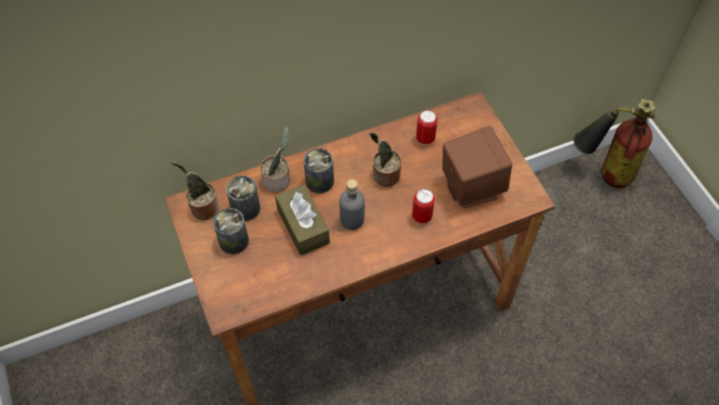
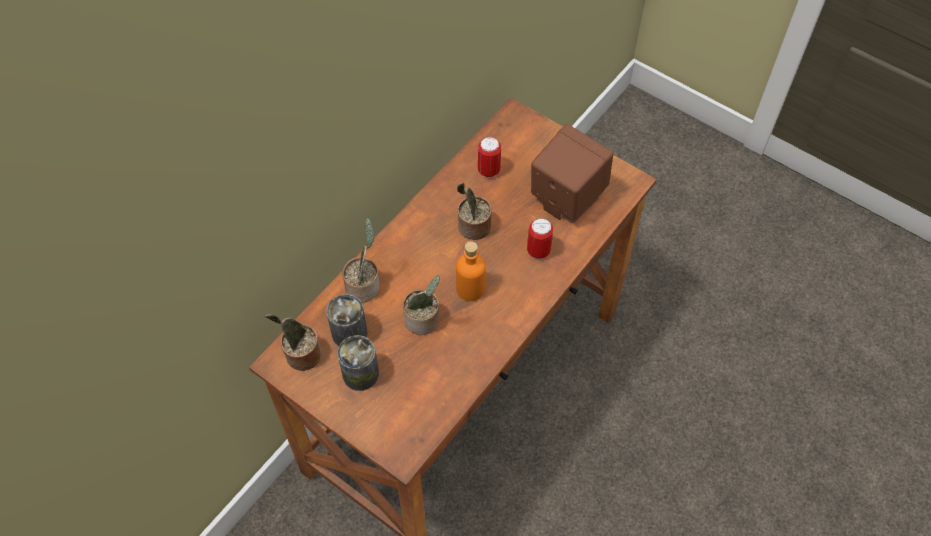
camera: 30 degrees left, 0 degrees up
(303, 226) = (424, 321): brown tissue box -> potted plant
(319, 181) = (409, 266): can -> none
(352, 219) = (470, 289): grey bottle -> orange bottle
(602, 173) = (620, 138): fire extinguisher -> none

